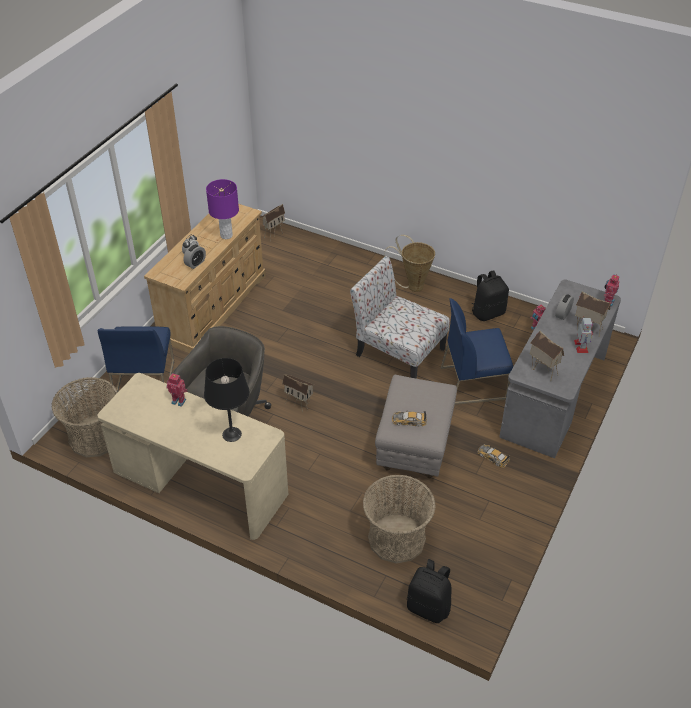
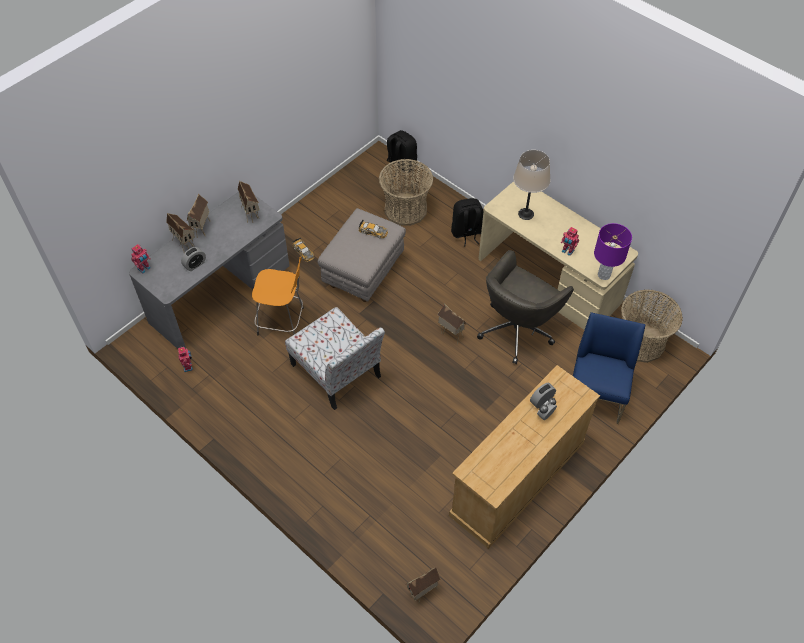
camera: 165 degrees left, 10 degrees up
(226, 235) = (501, 437): purple table lamp -> purple table lamp (604, 275)
(232, 434) = (526, 214): black table lamp -> beige table lamp
(412, 286) = (285, 456): basket -> none
(473, 382) = (282, 321): blue chair -> orange stool
(488, 312) = (223, 399): black backpack -> black backpack (466, 233)
(581, 346) = (203, 229): toy robot -> toy house

